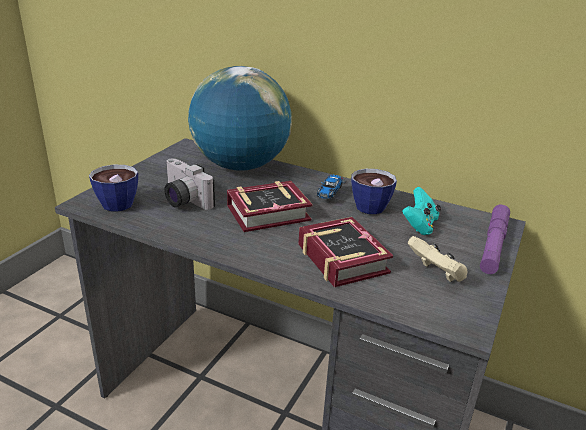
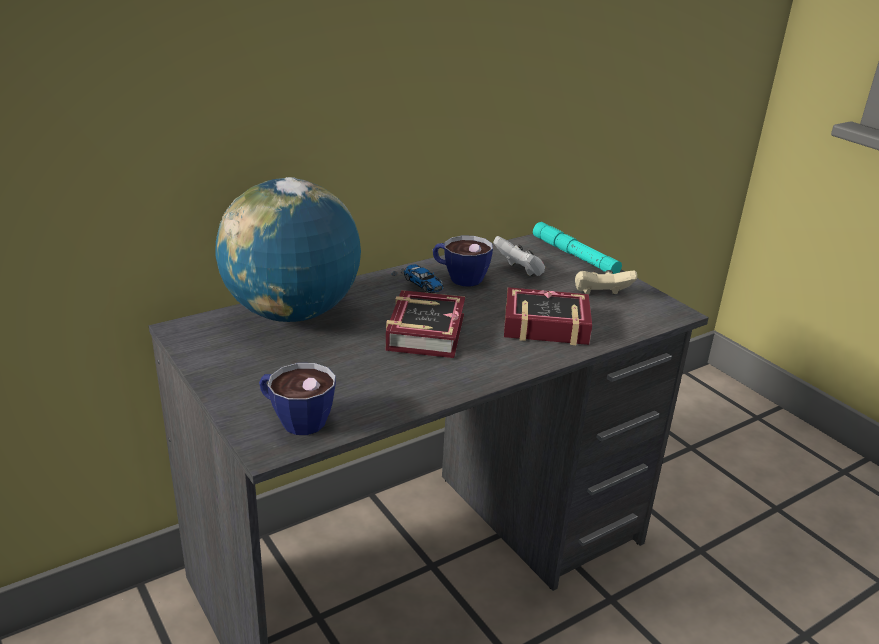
camera: 60 degrees left, 0 degrees up
(182, 200) = (342, 374): camera -> none
(419, 225) = (519, 271): turquoise game controller -> white game controller
(493, 244) = (574, 255): purple flashlight -> turquoise flashlight

